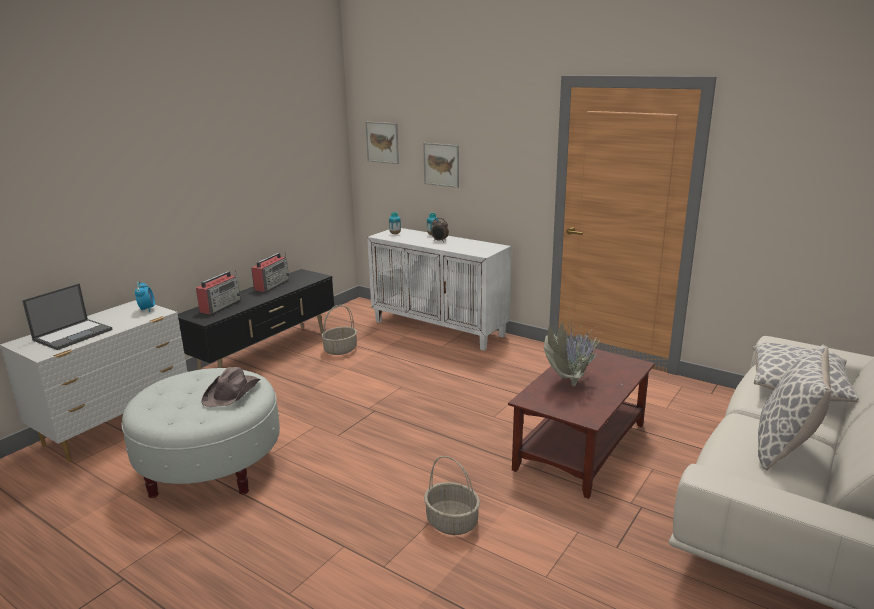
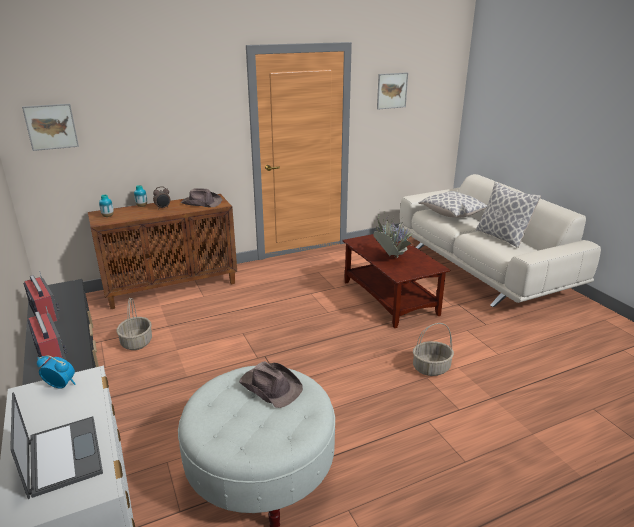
camera: 60 degrees left, 5 degrees up
(439, 328) = (172, 287): white cabinet -> brown cabinet
(441, 164) = (134, 137): picture -> picture (392, 90)
(474, 247) = (201, 202): none -> brown hat

